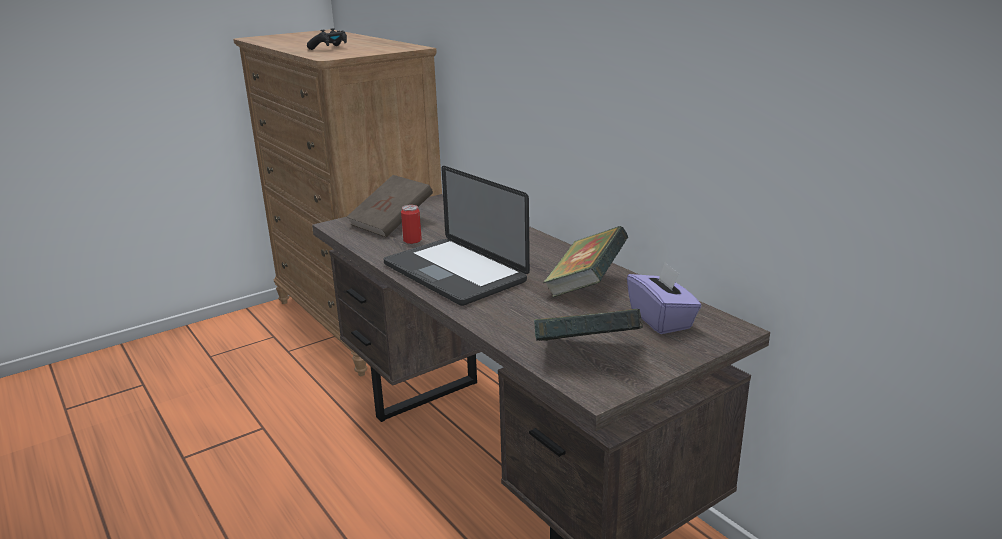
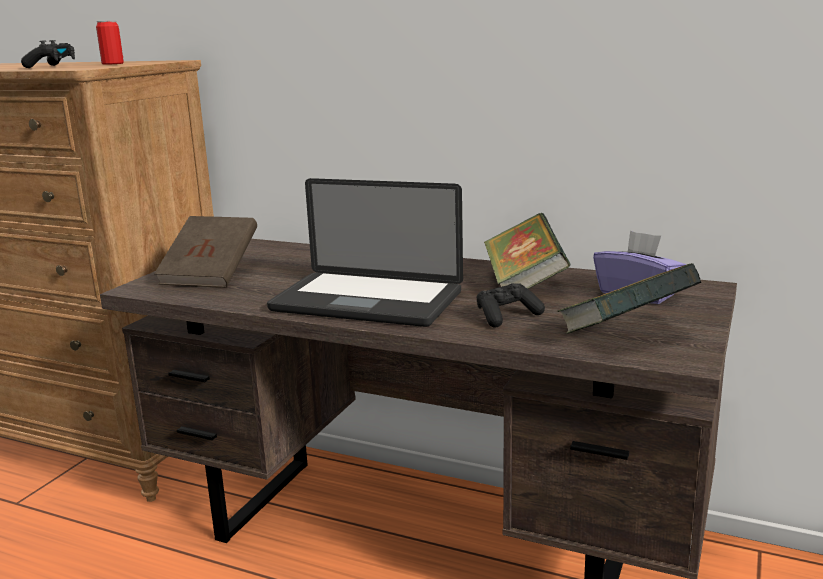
camera: 30 degrees left, 5 degrees down
(412, 240) = (265, 284): can -> can (112, 64)
(528, 312) = (507, 316): none -> black game controller

